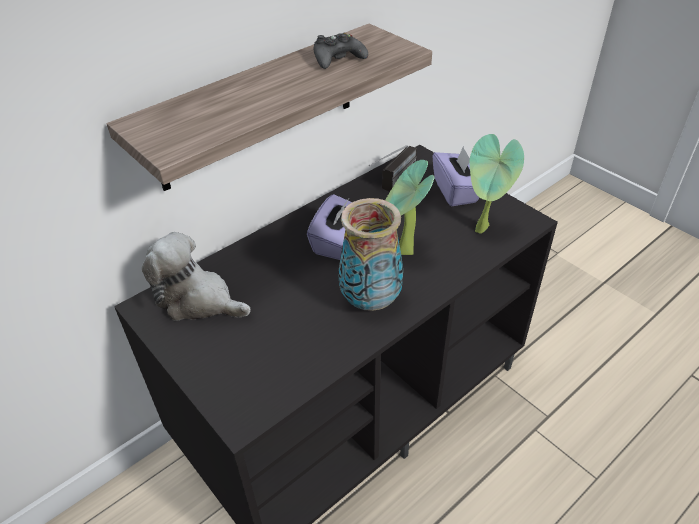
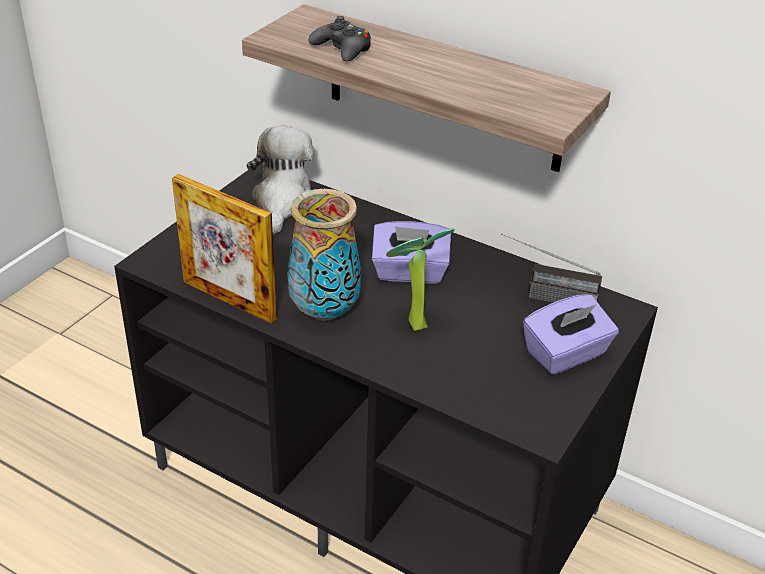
camera: 70 degrees right, 5 degrees down
(331, 362) = (229, 300): none -> picture frame
(338, 58) = (496, 84): black game controller -> black game controller (342, 49)
(483, 230) = (494, 388): potted plant -> none

